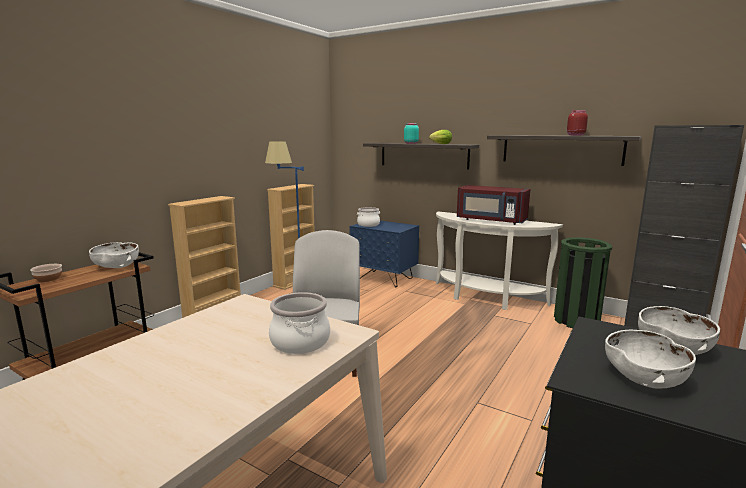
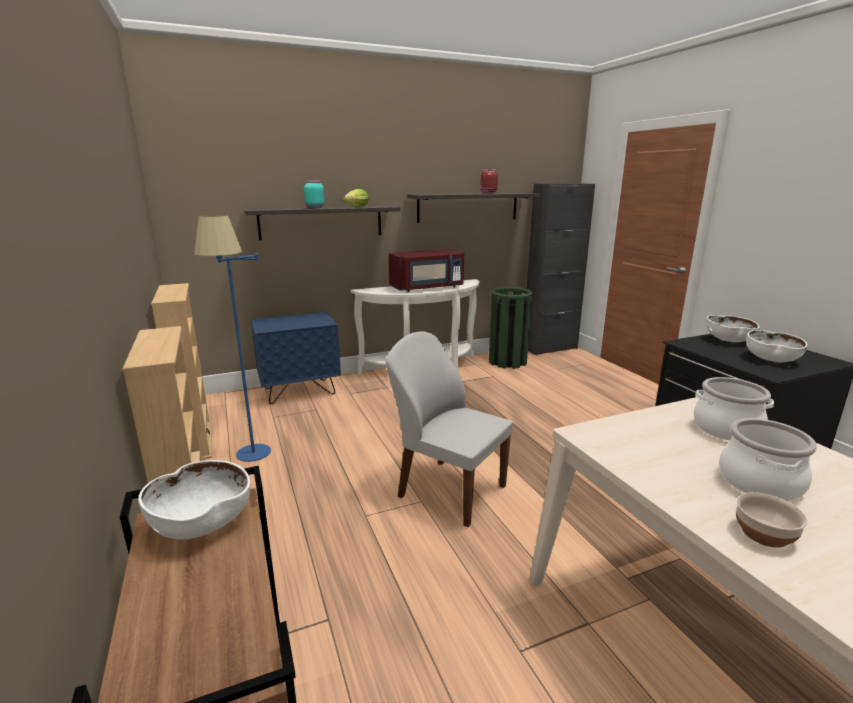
camera: 55 degrees left, 5 degrees up
(48, 279) = (155, 632): bowl -> bowl (765, 534)
(368, 225) = (274, 326): cooking pot -> cooking pot (761, 482)

